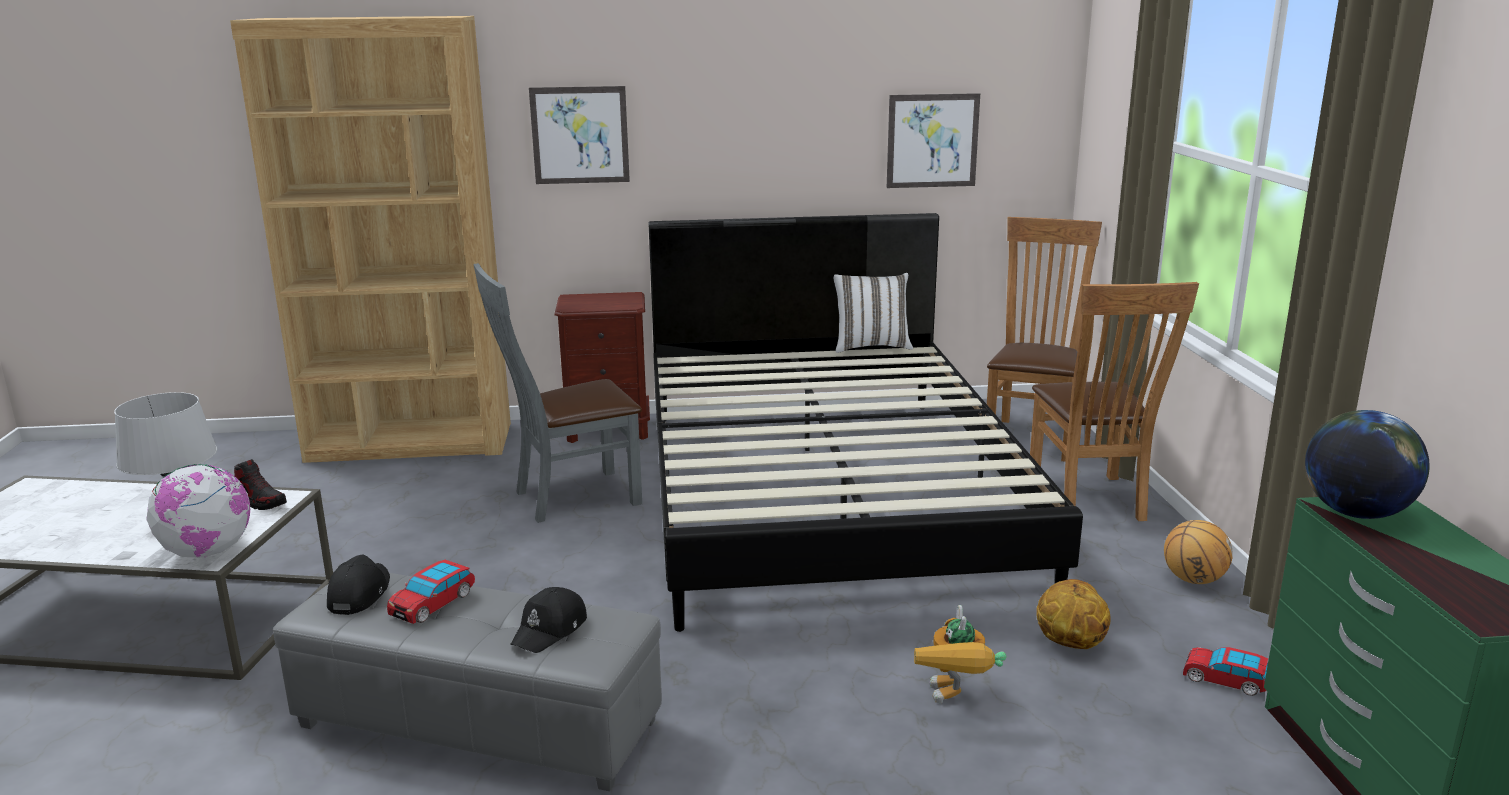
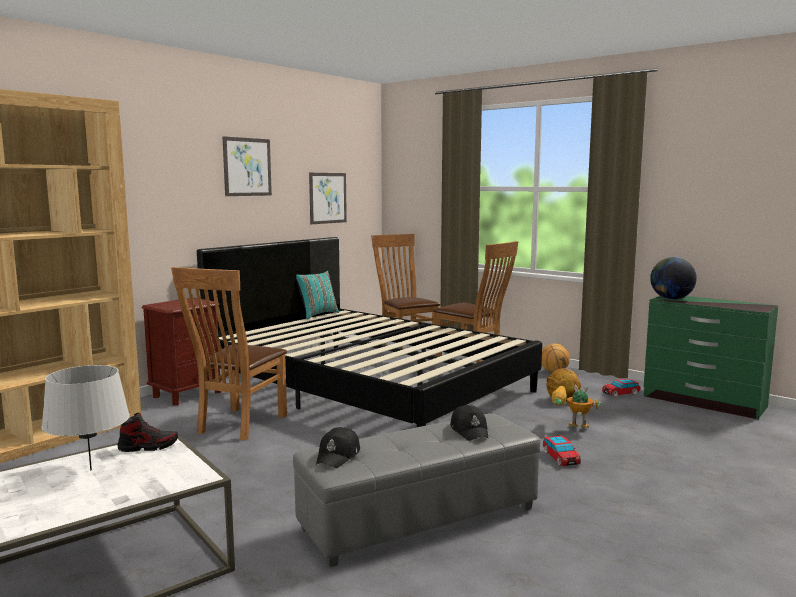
camera: 45 degrees left, 10 degrees down
(208, 552) = (187, 475): globe -> none
(359, 594) = (338, 456): black cap -> black cap turned 120 degrees counterclockwise
(433, 604) = (390, 444): toy car -> toy car (560, 458)
(569, 498) = (238, 426): grey chair -> brown chair
(580, 135) = (151, 193): picture -> picture (247, 167)
(871, 346) = (317, 314): white pillow -> turquoise pillow
(955, 702) = (570, 429): toy robot -> toy robot turned 150 degrees clockwise

